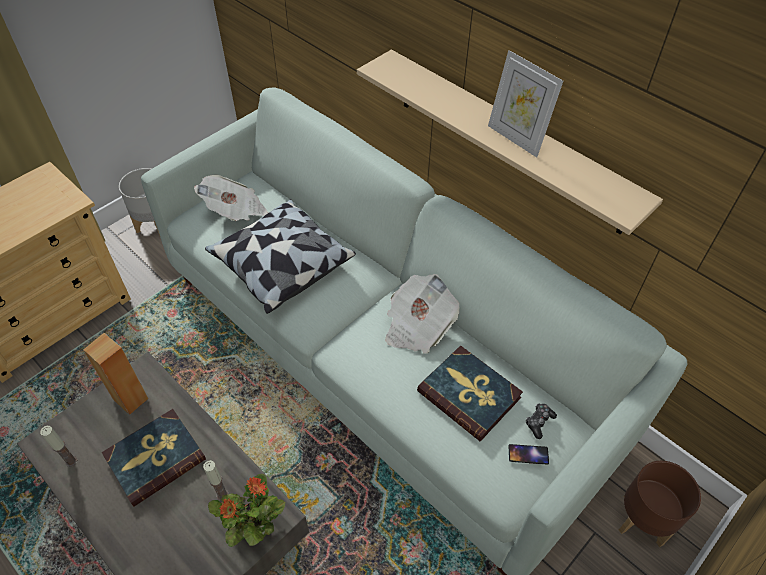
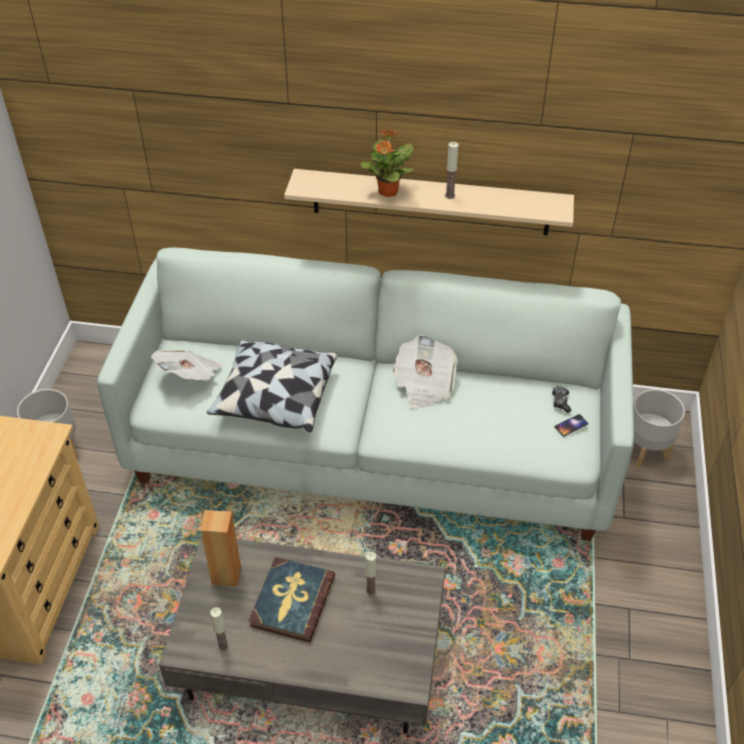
camera: 35 degrees left, 5 degrees down
(254, 527) = (415, 596): potted plant -> potted plant (387, 192)
(469, 394) = (501, 410): book -> none
(516, 138) = (449, 195): picture frame -> candle
(643, 520) = (646, 450): brown planter -> grey planter

